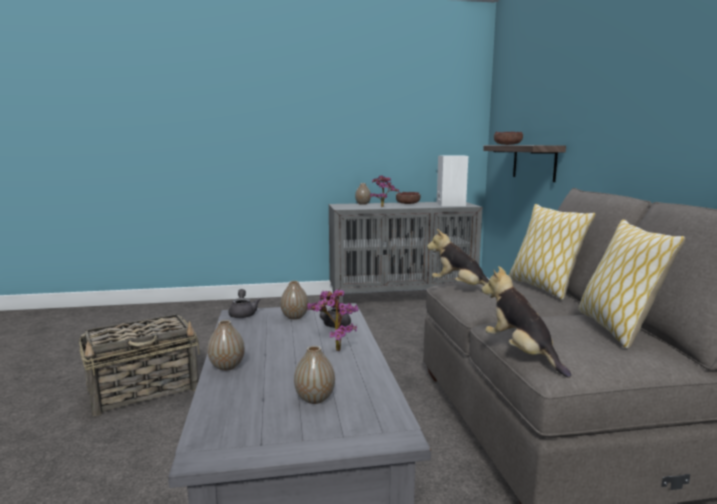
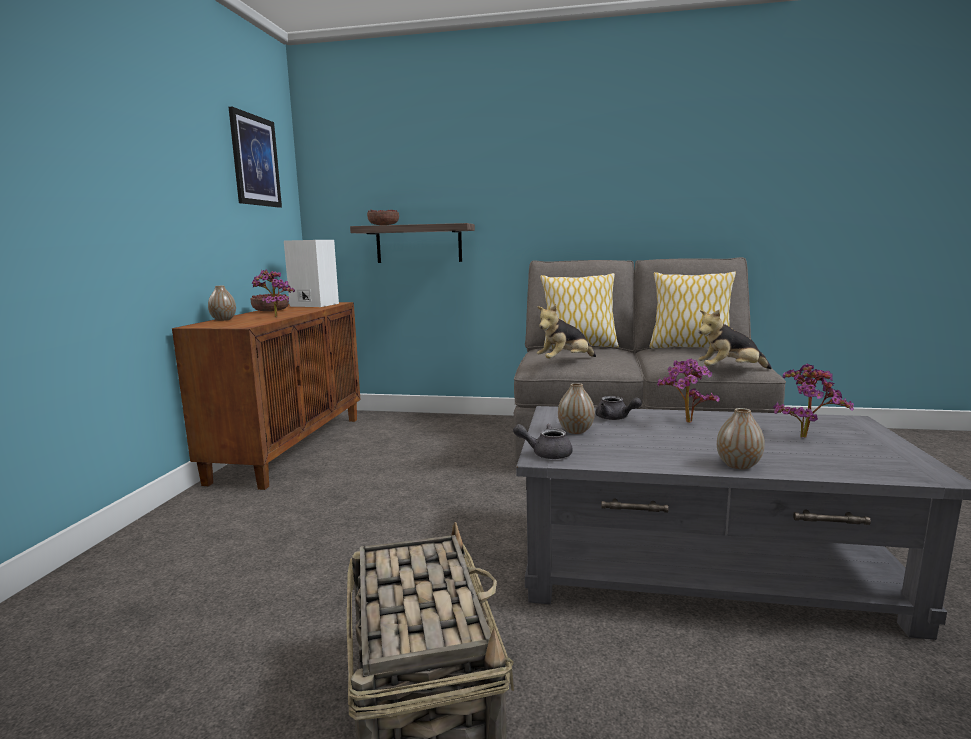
camera: 70 degrees left, 0 degrees up
(315, 398) = (805, 436): vase -> potted plant
(402, 298) = (290, 447): grey cabinet -> brown cabinet
(432, 99) = (255, 161): none -> picture

